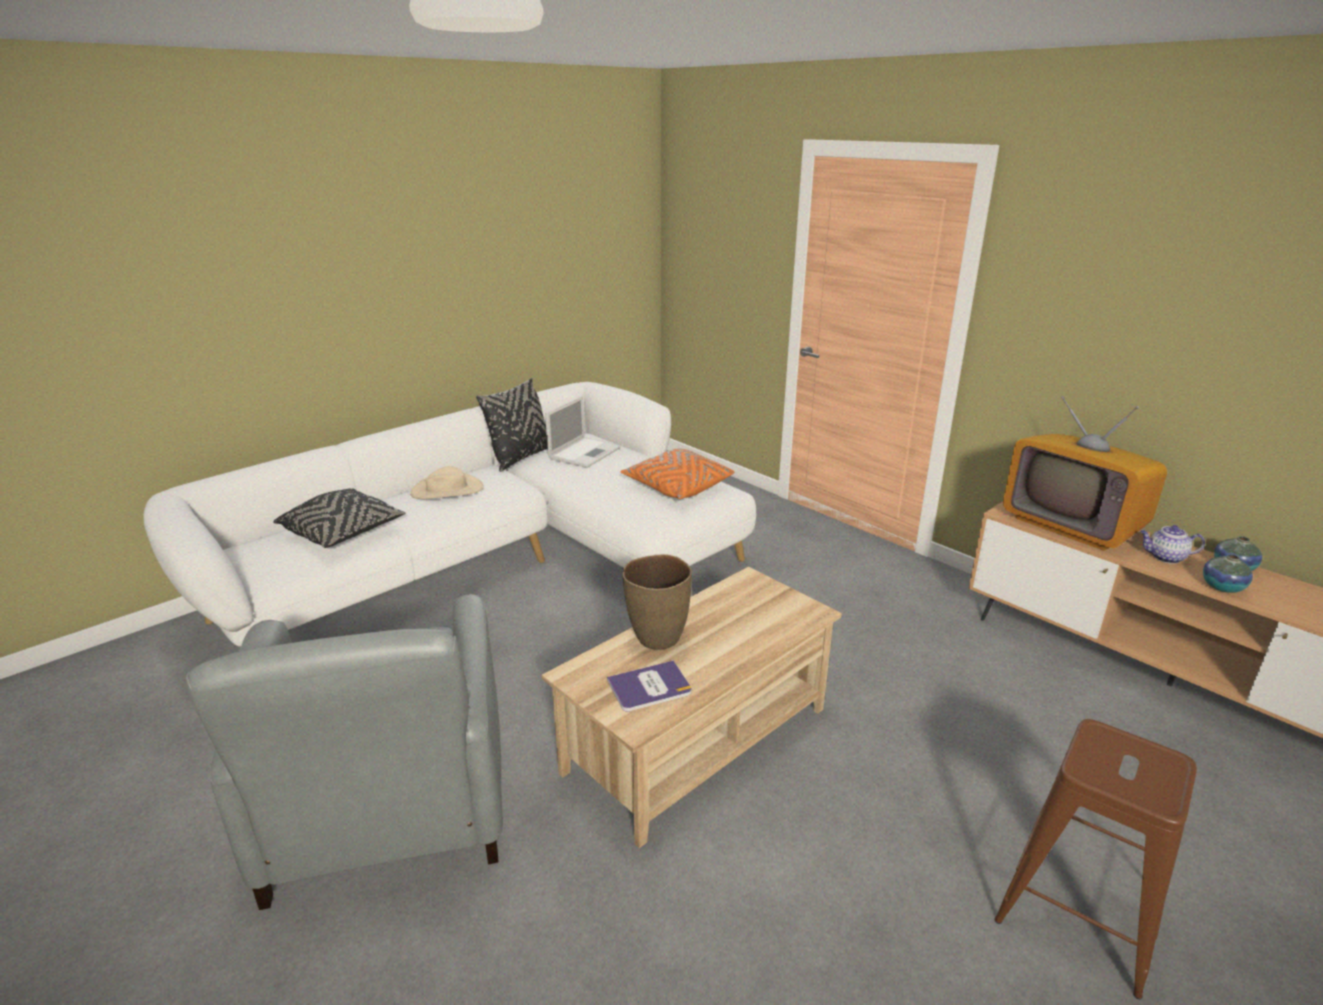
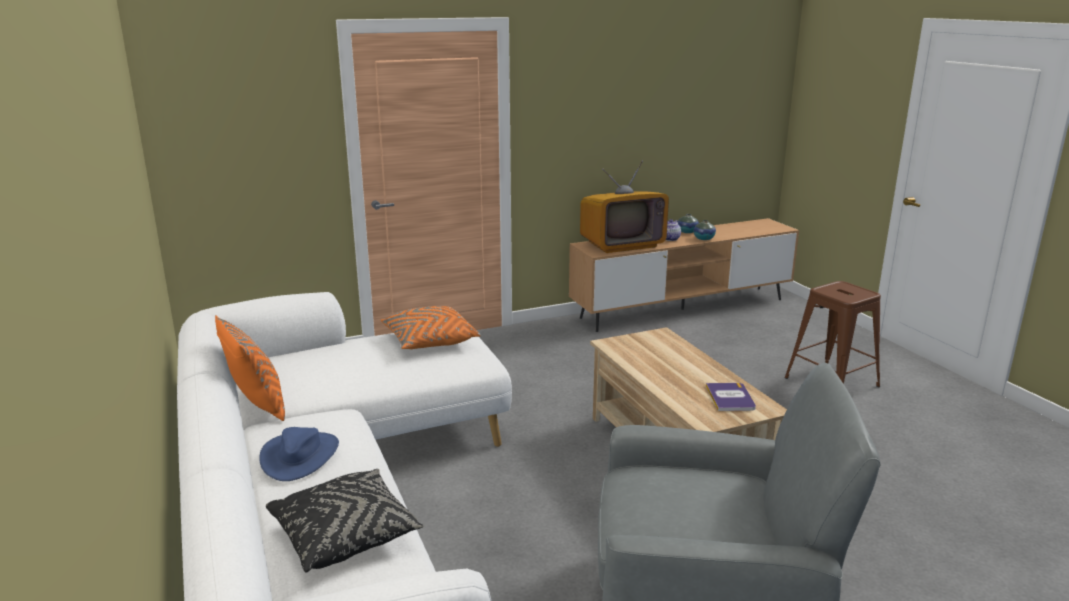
camera: 70 degrees left, 5 degrees down
(447, 490) = (300, 456): beige hat -> blue hat
(520, 457) = (257, 405): black pillow -> orange pillow
(585, 452) = (303, 367): laptop -> none
(657, 638) = (671, 386): brown vase -> none

